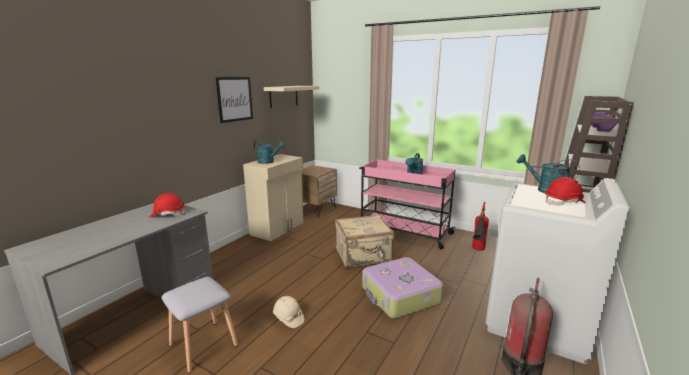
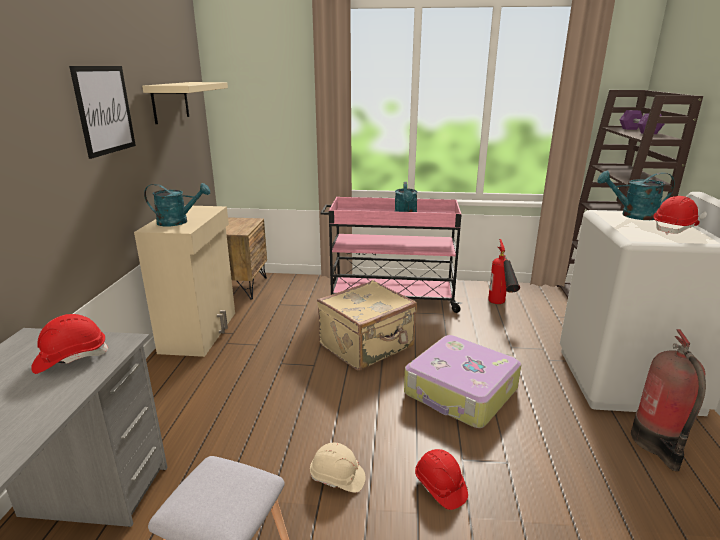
camera: 25 degrees left, 5 degrees up
(340, 341) = (440, 487): none -> red hard hat

